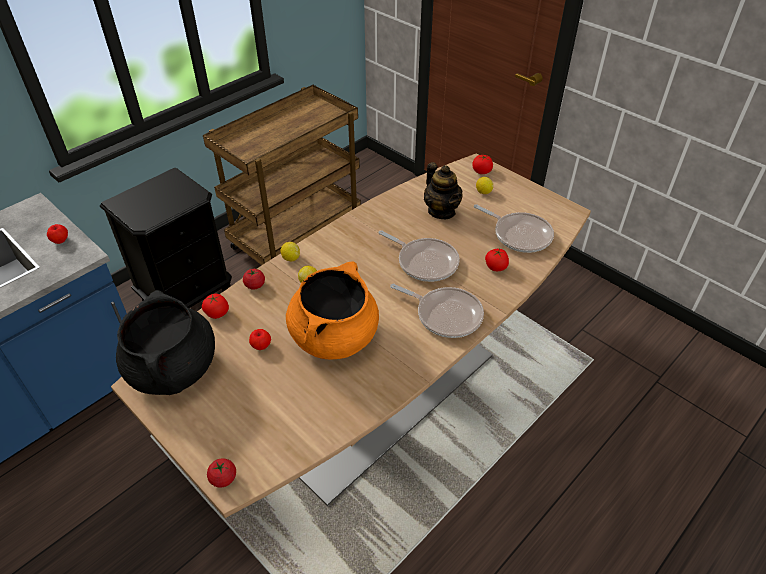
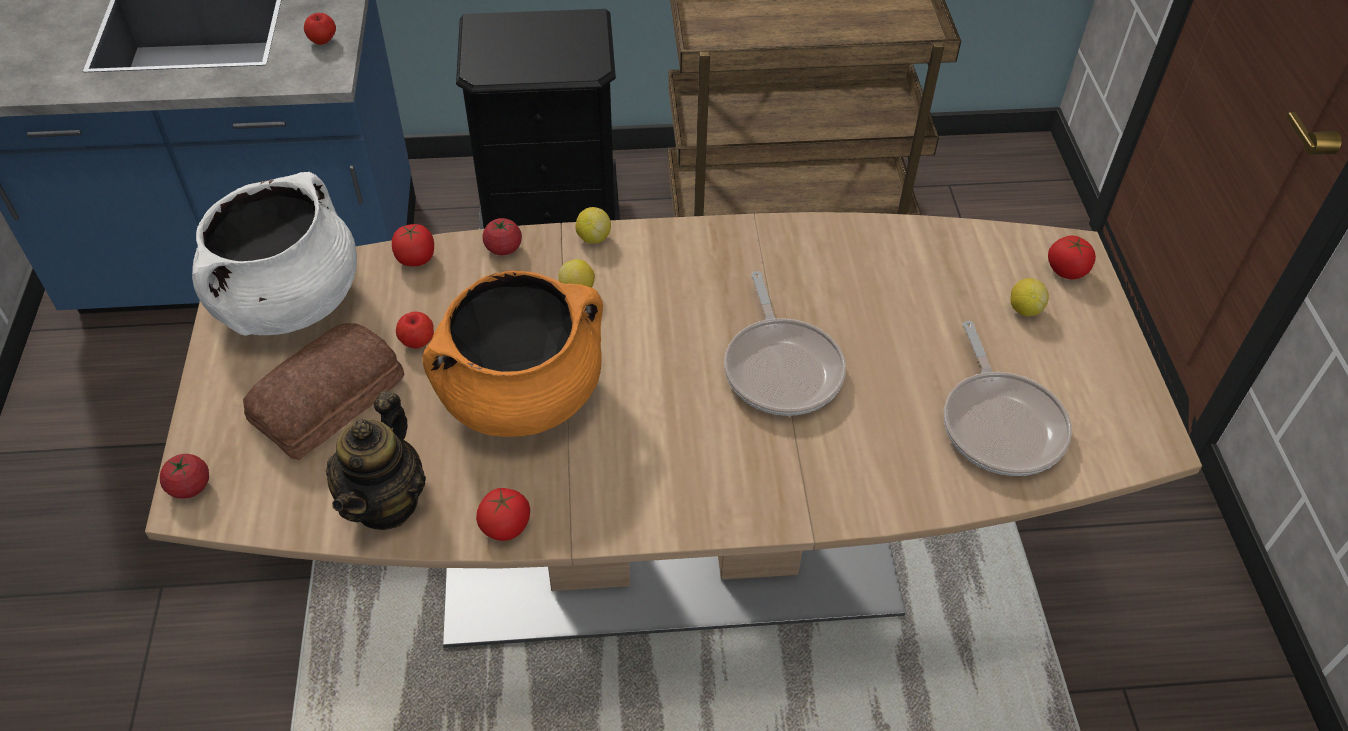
camera: 40 degrees right, 5 degrees up
(174, 370) = (288, 302): black cooking pot -> white cooking pot
(249, 395) = (331, 401): none -> bread
(441, 211) = (909, 300): teapot -> teapot (386, 502)
(445, 315) = (715, 473): frying pan -> none
(496, 267) = (889, 452): tomato -> tomato (505, 526)

